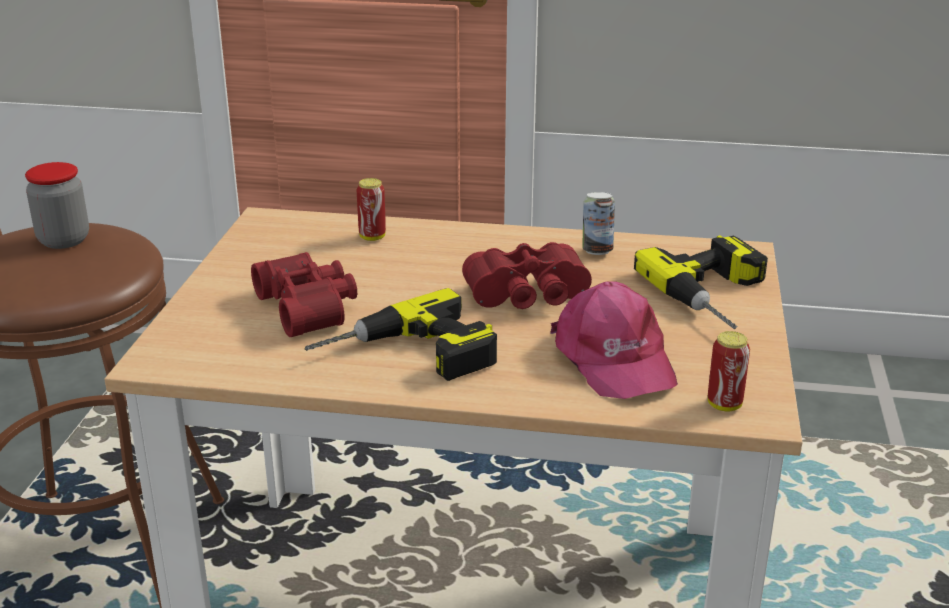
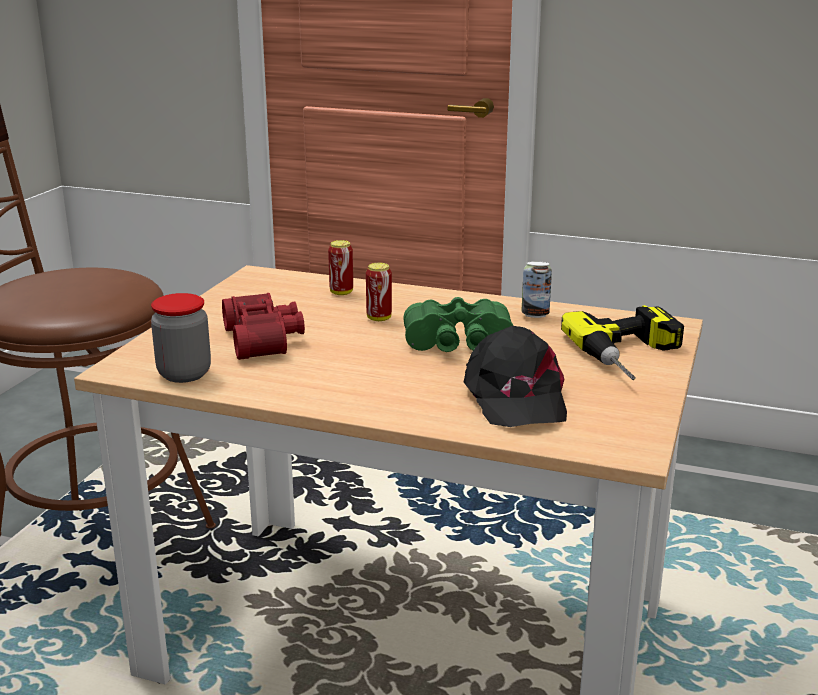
camera: 10 degrees right, 5 degrees down
(64, 240) = (85, 278): jar -> jar (184, 374)
(407, 357) = (332, 382): power drill -> none
(529, 297) = (459, 345): red binoculars -> green binoculars
(613, 358) = (514, 397): pink cap -> black cap
(724, 405) = (603, 440): can -> can (379, 318)

